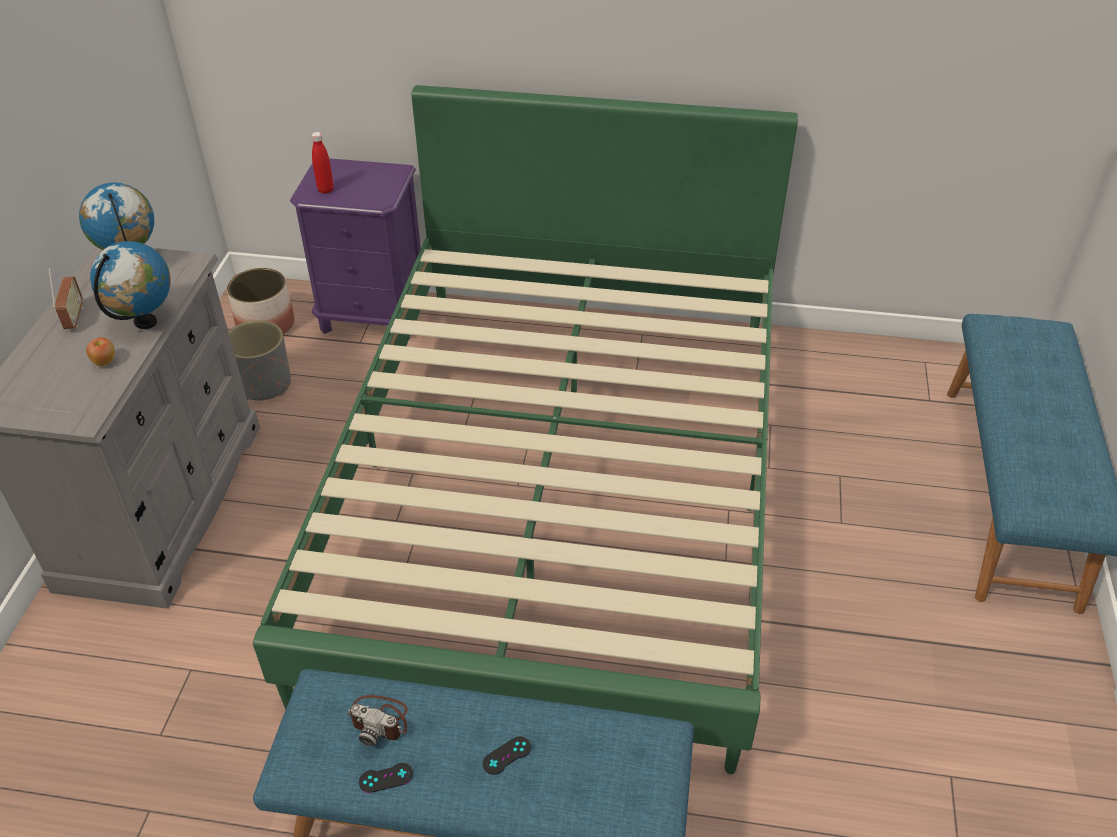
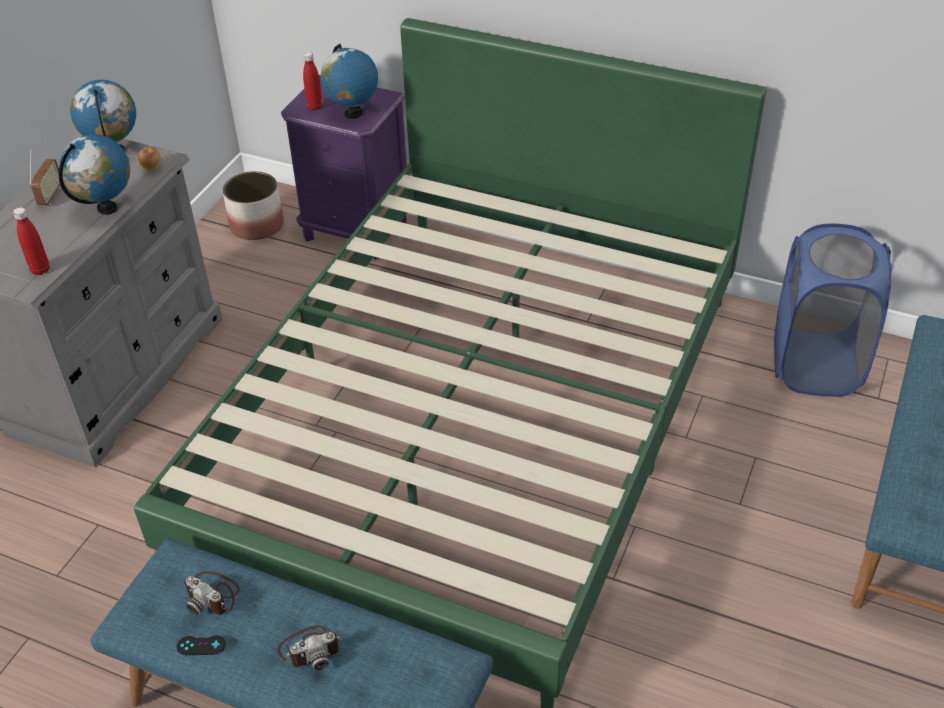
camera: 15 degrees right, 0 degrees up
(92, 399) = (40, 270): none -> red bottle
(105, 362) = (62, 239): apple -> apple (152, 168)
(264, 384) = (238, 281): grey planter -> none
(369, 192) = (353, 114): none -> globe
(507, 755) = (311, 649): black game controller -> camera
(863, 378) = (815, 364): none -> blue laundry basket

